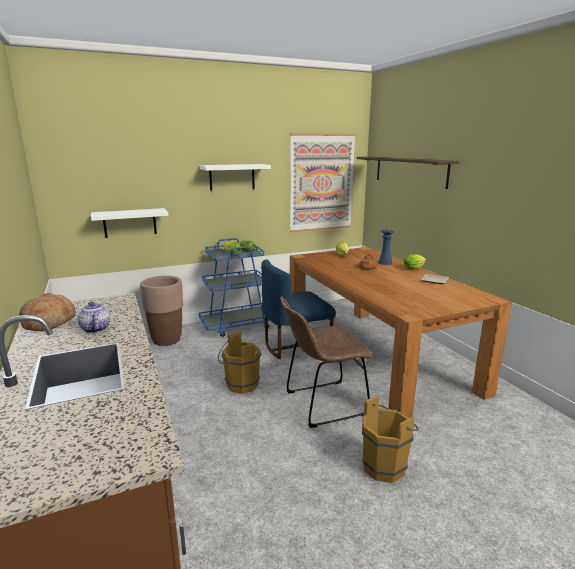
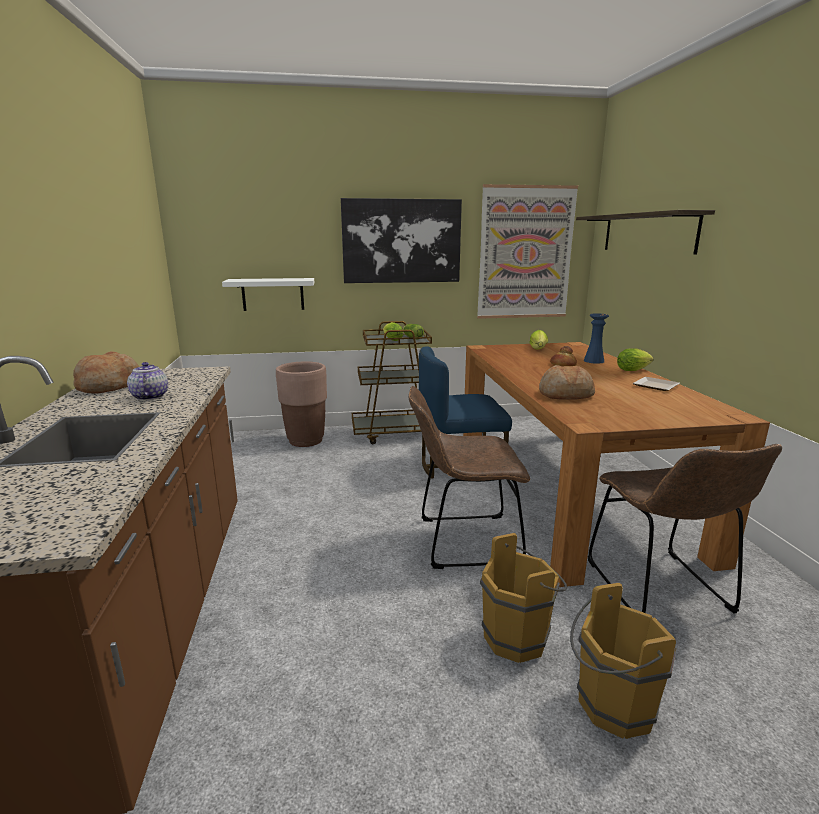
camera: 15 degrees right, 0 degrees up
(232, 177) = (401, 241): white shelf -> picture
(237, 325) = (397, 433): blue cart -> brown cart
(239, 385) = (366, 503): brown bucket -> brown bucket (610, 707)
(383, 292) = (565, 394): none -> bread
(458, 418) = (661, 590): none -> brown chair

